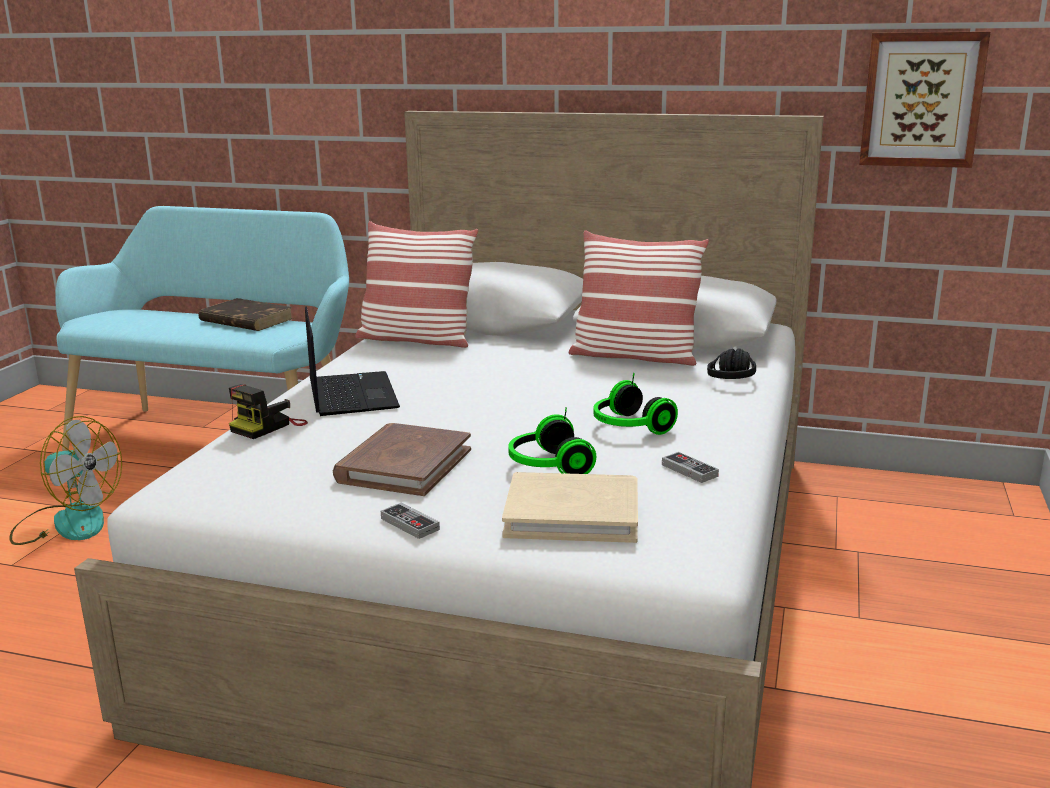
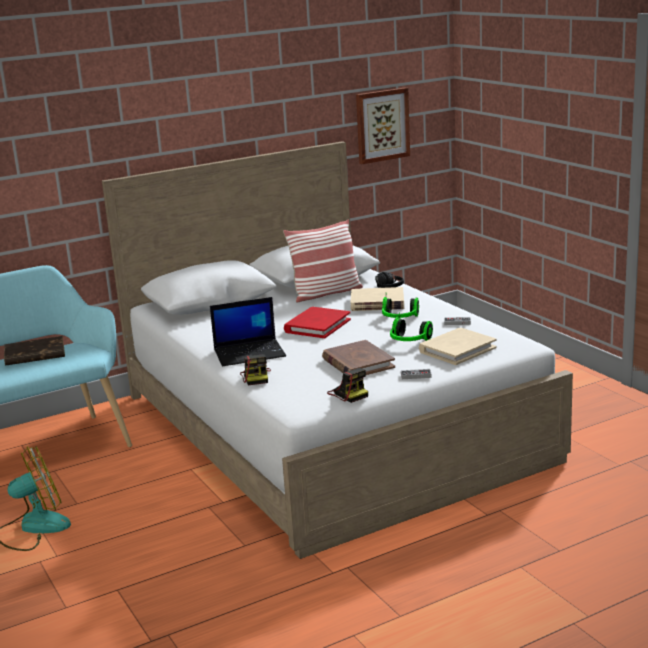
camera: 45 degrees left, 0 degrees up
(271, 503) = (348, 394): none -> camera
(351, 394) = (250, 353): laptop -> laptop turned 135 degrees clockwise
(416, 339) = (202, 322): pillow -> none
(507, 393) = (317, 326): none -> red book
(660, 393) = (377, 303): none -> beige book

